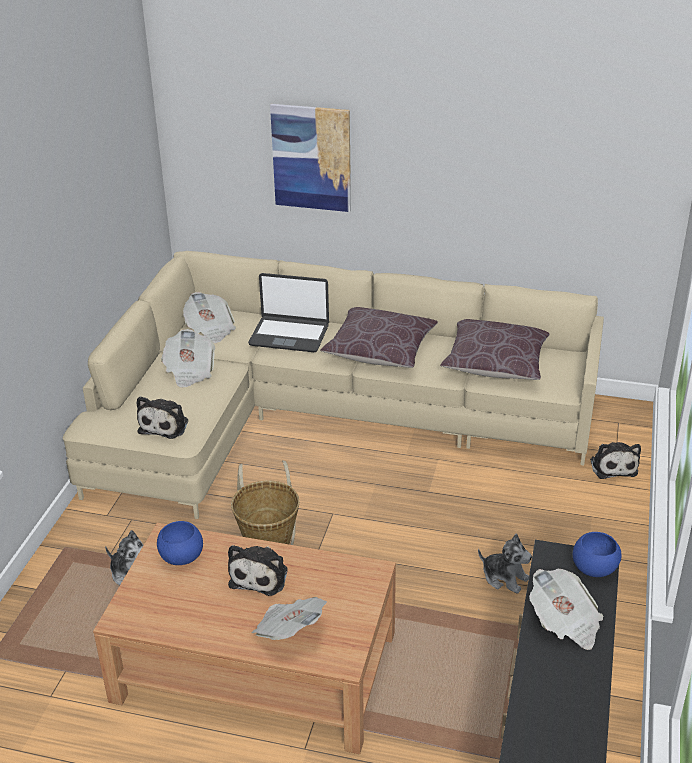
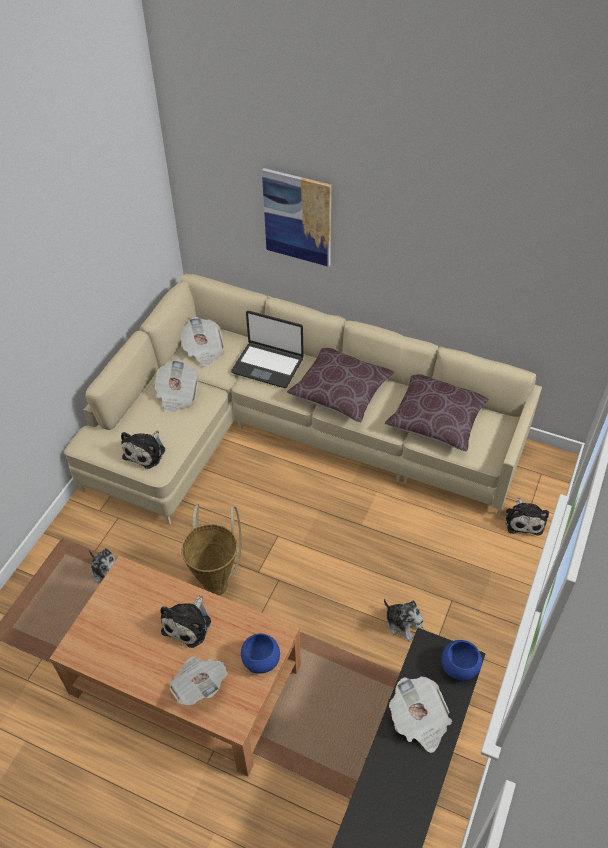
camera: 10 degrees right, 15 degrees up
(181, 556) = (131, 594): blue bowl -> blue bowl (260, 659)

